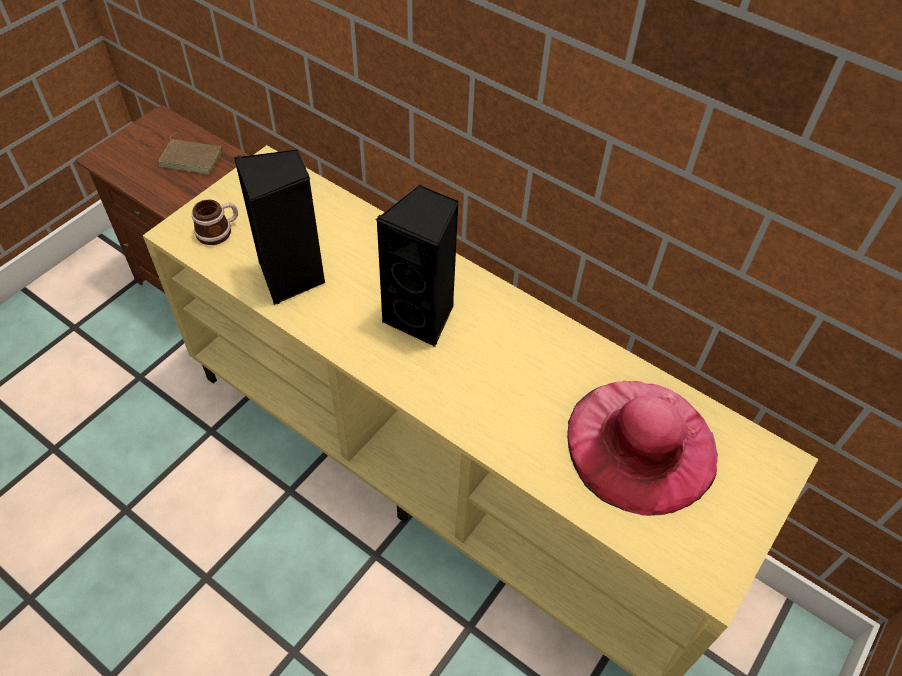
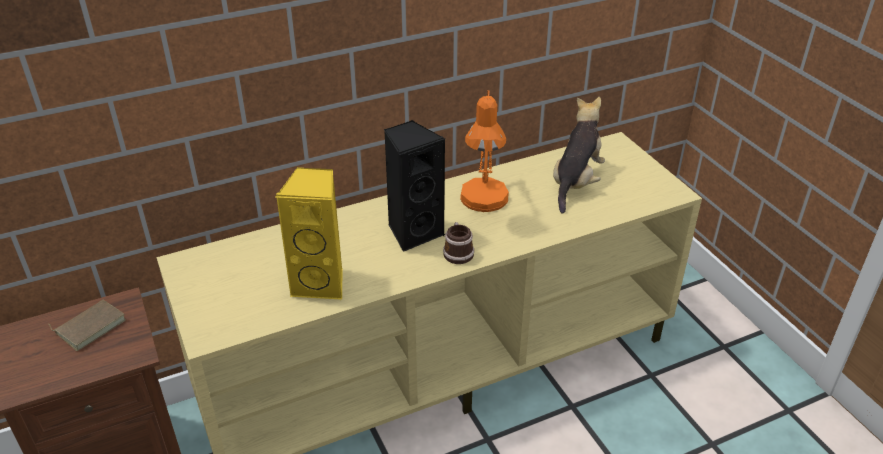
camera: 60 degrees left, 15 degrees down
(219, 231) = (231, 310): mug -> mug (458, 252)
(292, 277) = (321, 283): black speaker -> yellow speaker
(521, 361) = (483, 204): none -> orange table lamp
(641, 444) = (576, 182): pink hat -> plush toy

